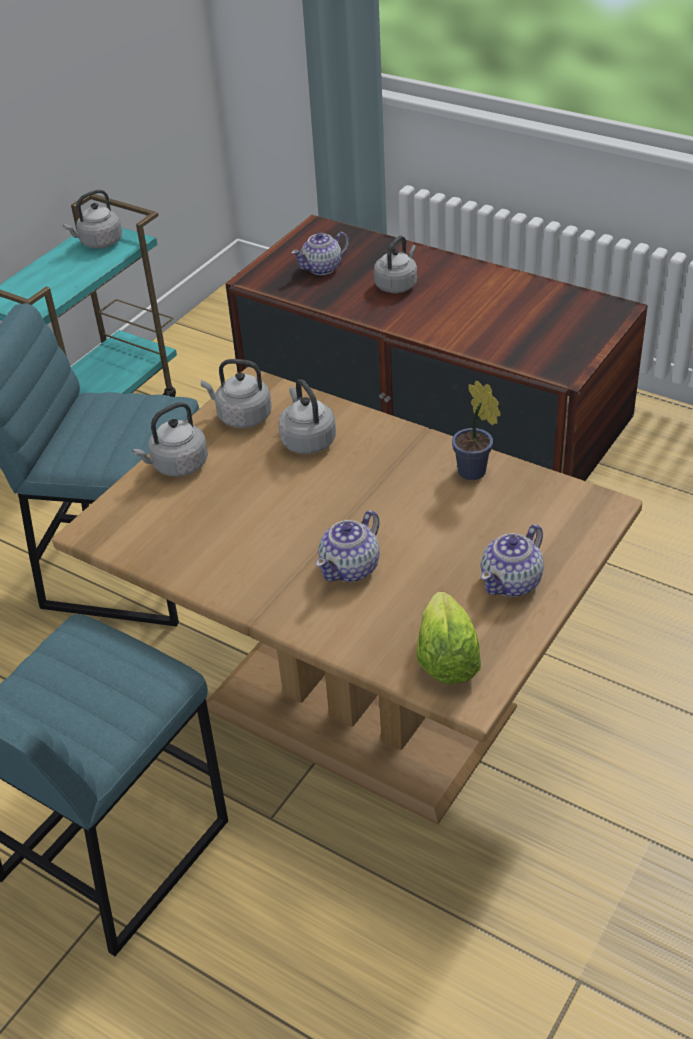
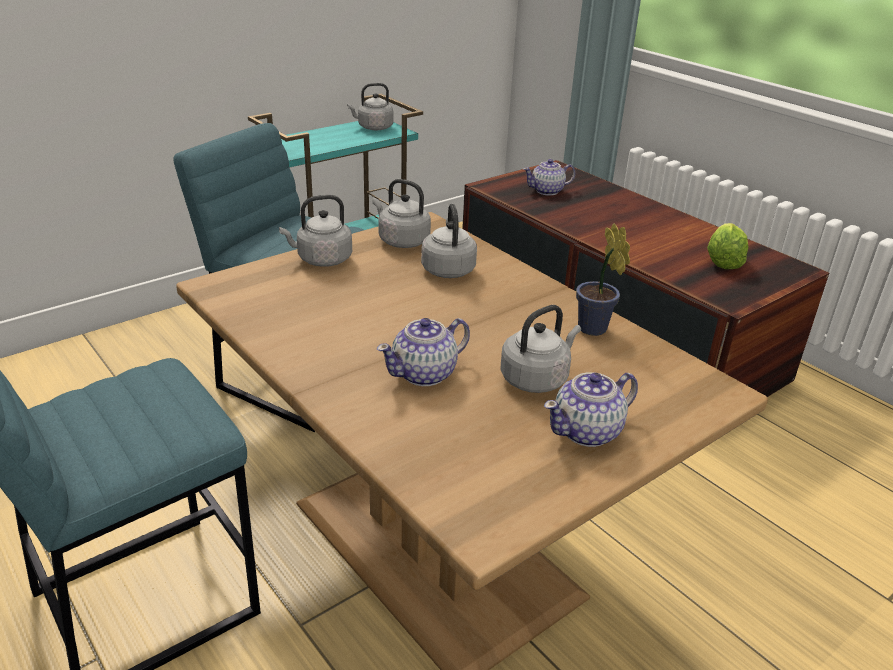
camera: 15 degrees right, 10 degrees down
(397, 284) = (604, 213): grey kettle -> grey kettle (536, 378)
(446, 659) = (475, 484): lettuce -> lettuce (723, 261)

